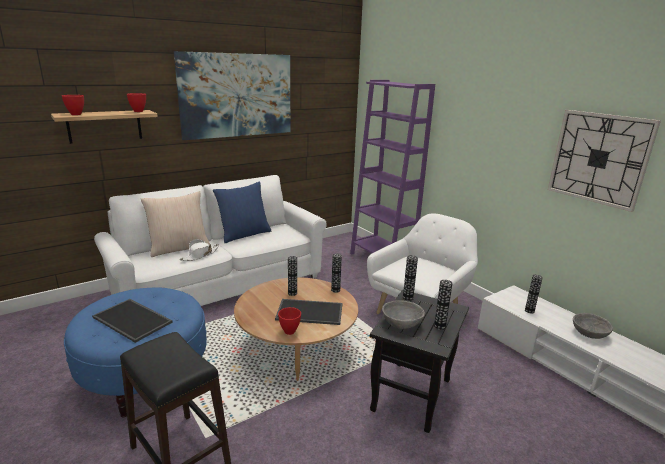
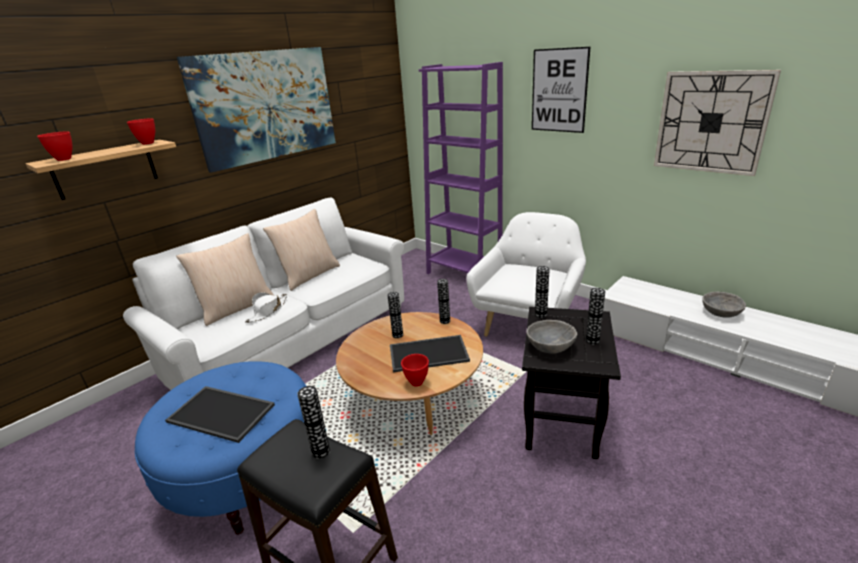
camera: 10 degrees left, 5 degrees up
(244, 234) = (309, 275): blue pillow -> beige pillow
(477, 114) = (559, 91): none -> picture
(529, 311) = (652, 301): vase -> vase (321, 451)

